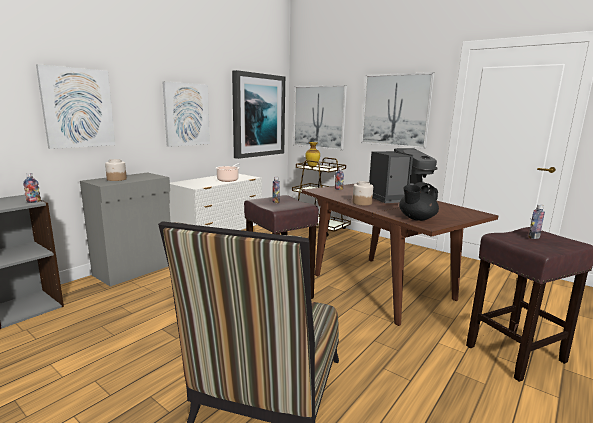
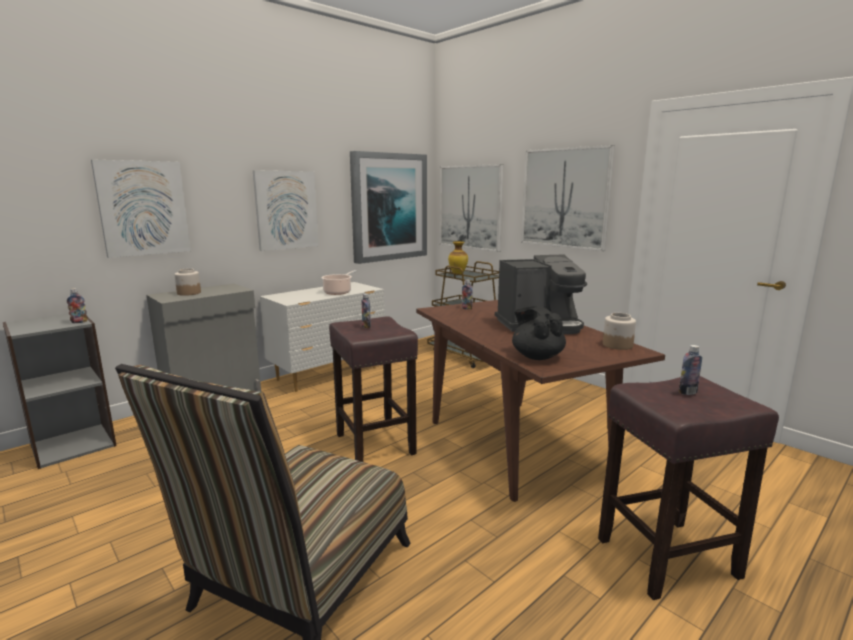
camera: 10 degrees right, 0 degrees up
(361, 203) = (480, 330): jar -> jar (617, 345)
(416, 218) = (537, 356): black teapot -> black teapot turned 90 degrees clockwise

